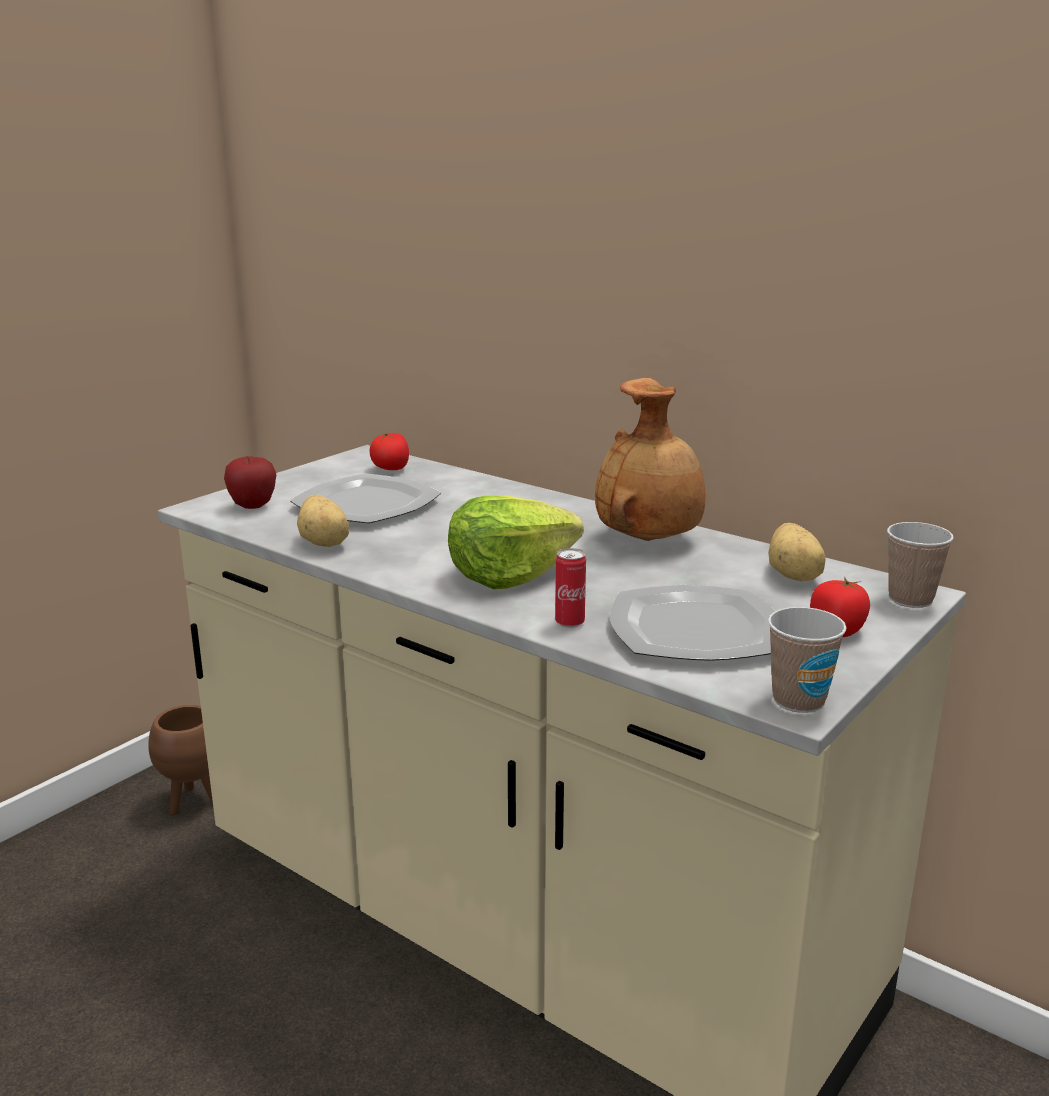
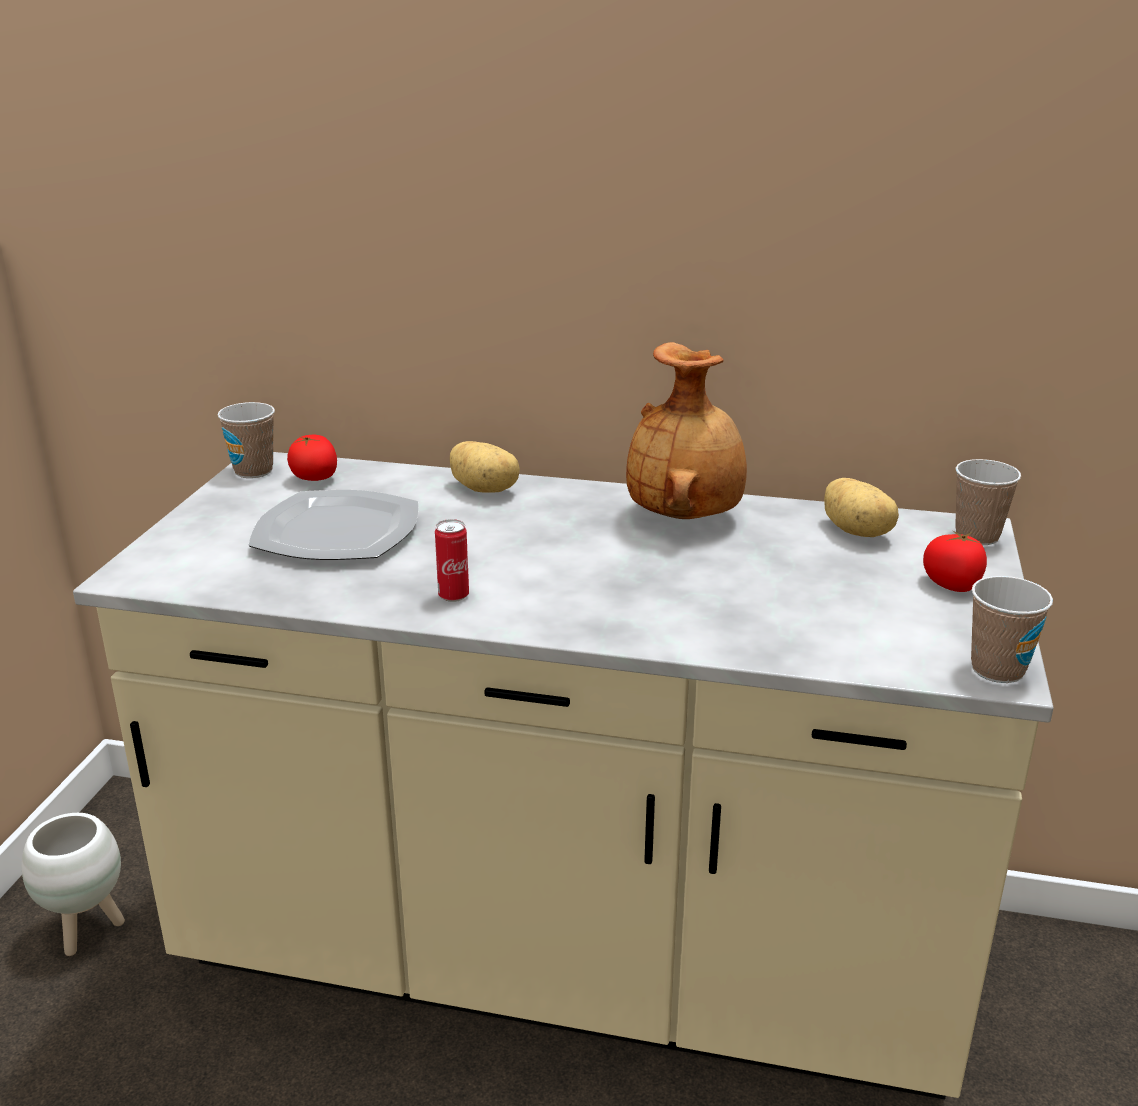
camera: 25 degrees left, 5 degrees up
(194, 802) = (88, 930): brown planter -> white planter
(253, 506) = (198, 561): apple -> none
(324, 543) = (343, 593): potato -> potato (485, 489)
(354, 458) = (253, 471): none -> cup
(509, 574) = (591, 590): lettuce -> none
(569, 623) = (711, 634): can -> can (453, 596)
(697, 630) = (836, 614): plate -> none

